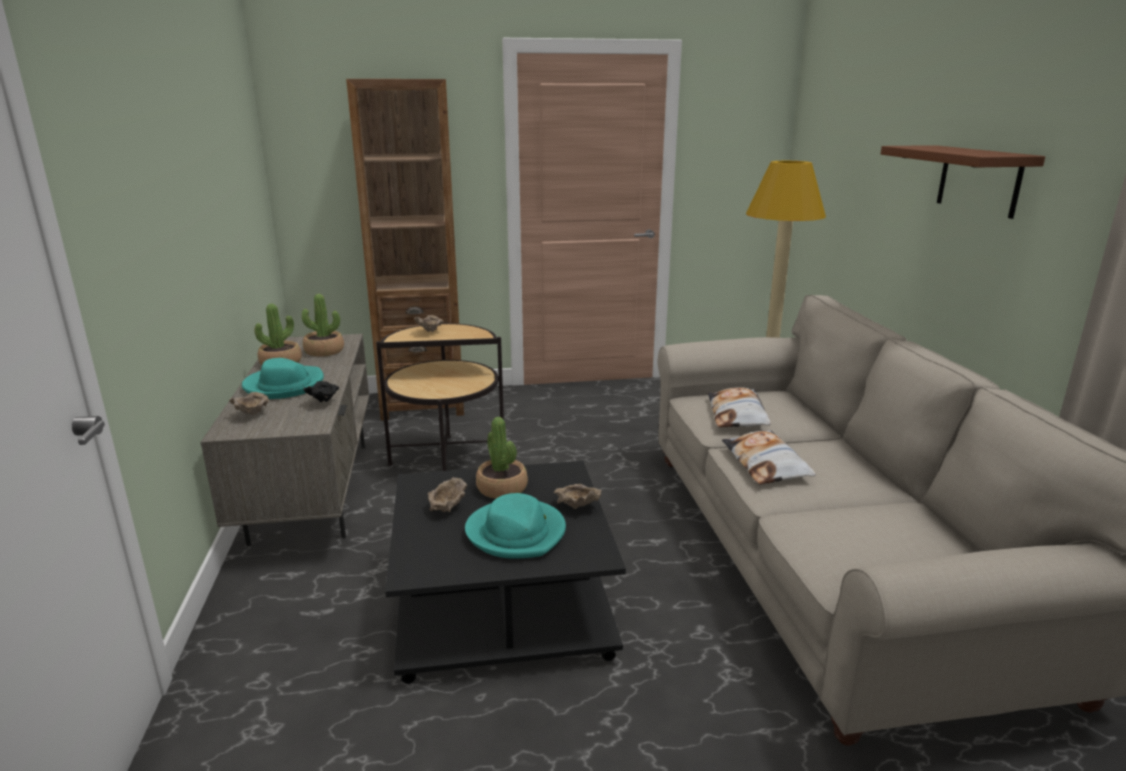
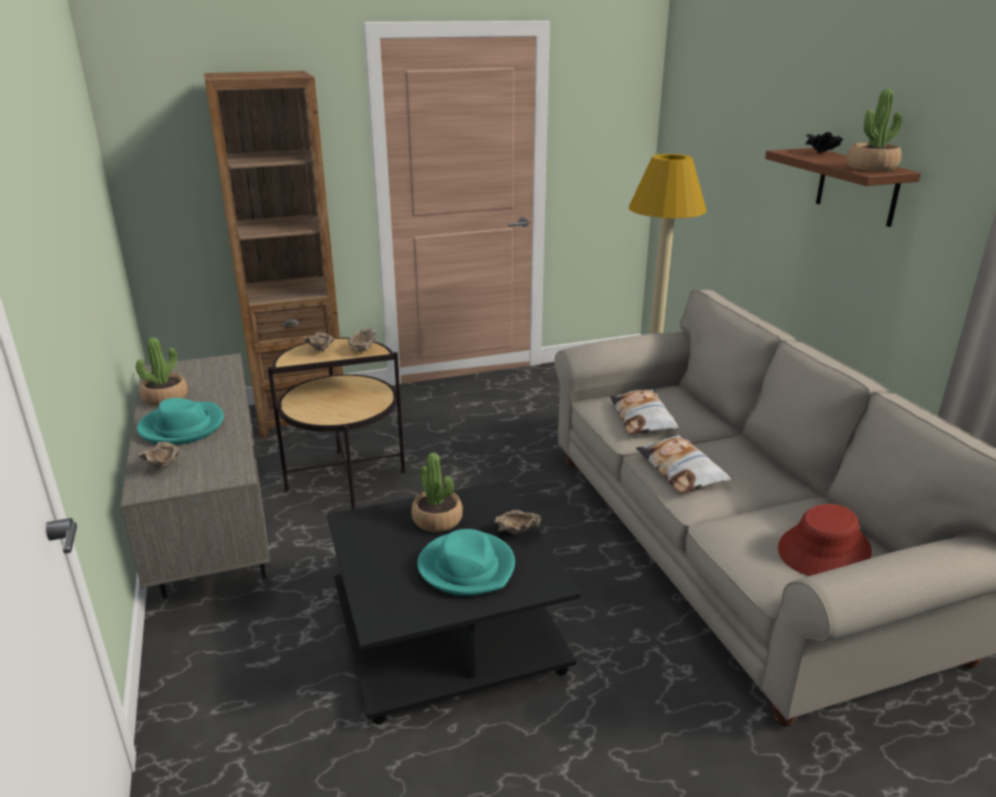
camera: 10 degrees left, 5 degrees up
(323, 402) = (234, 445): black bowl -> black bowl (821, 152)
(324, 351) = (208, 379): potted plant -> potted plant (871, 168)
(447, 508) = (390, 547): beige bowl -> beige bowl (362, 350)
(907, 552) = (824, 550): none -> red hat

